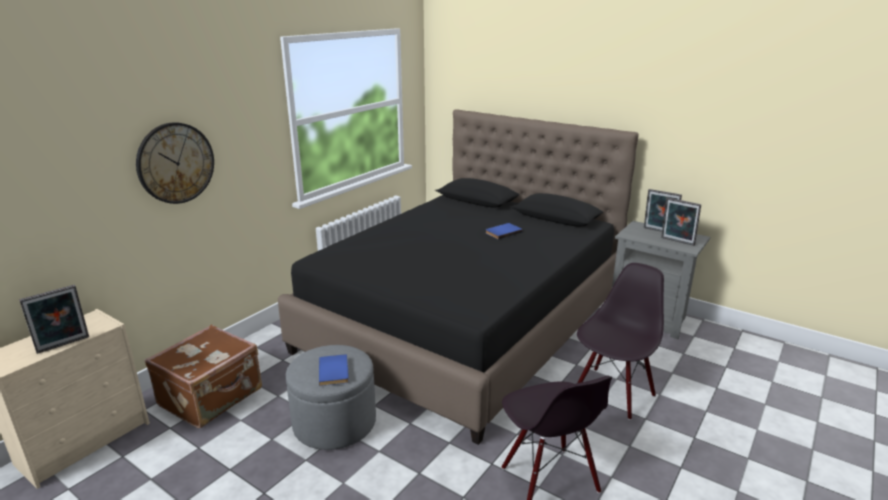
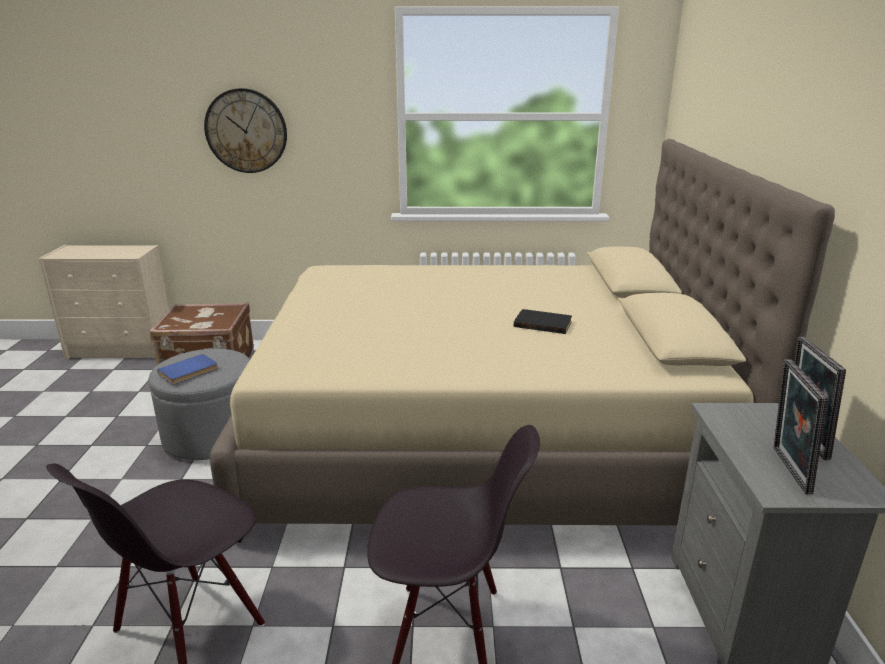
camera: 55 degrees right, 0 degrees up
(64, 345) = (94, 256): picture frame -> none
(465, 323) = (481, 437): black bed -> beige bed
(502, 232) = (543, 323): blue book -> black book

